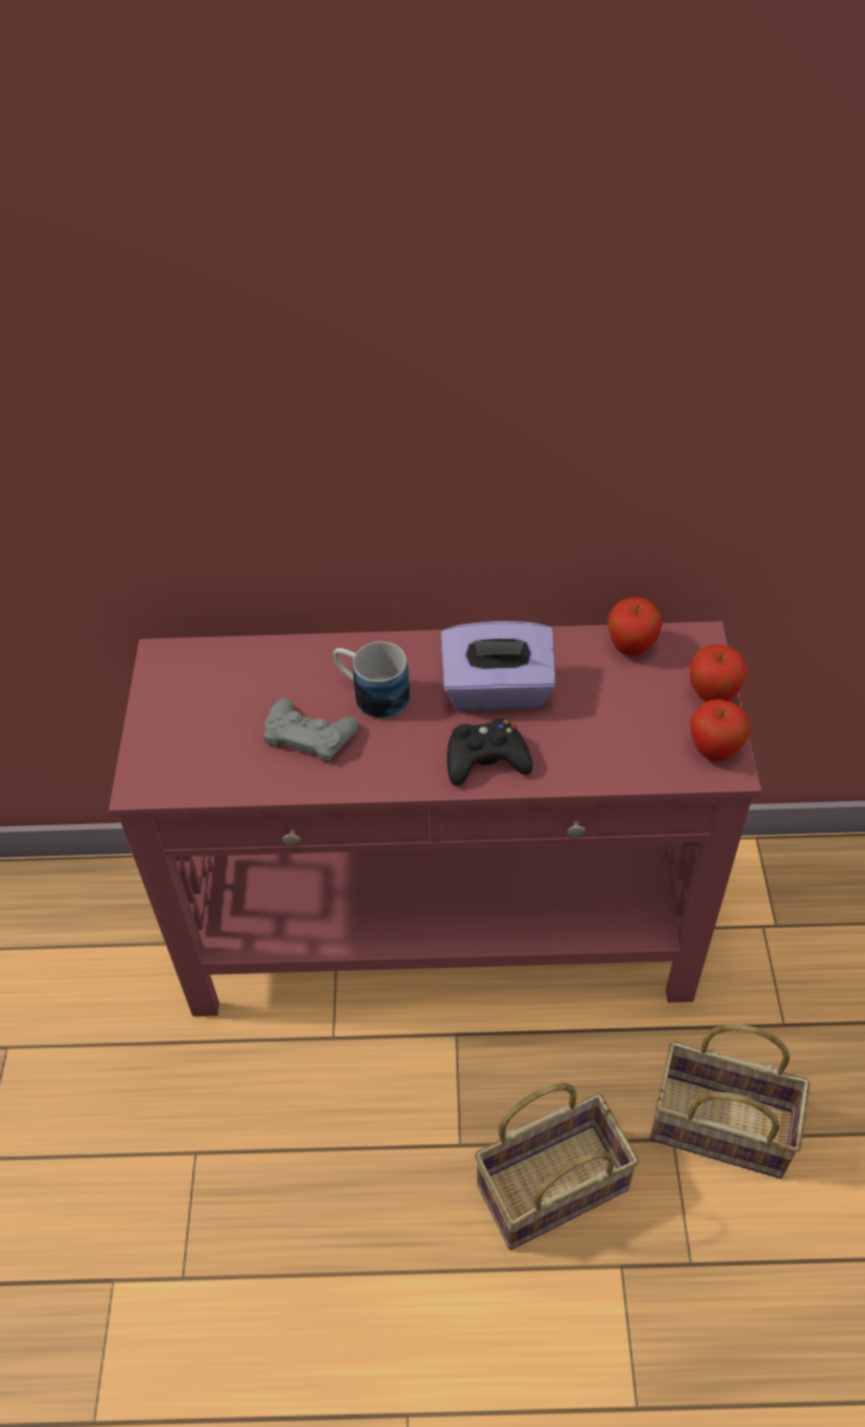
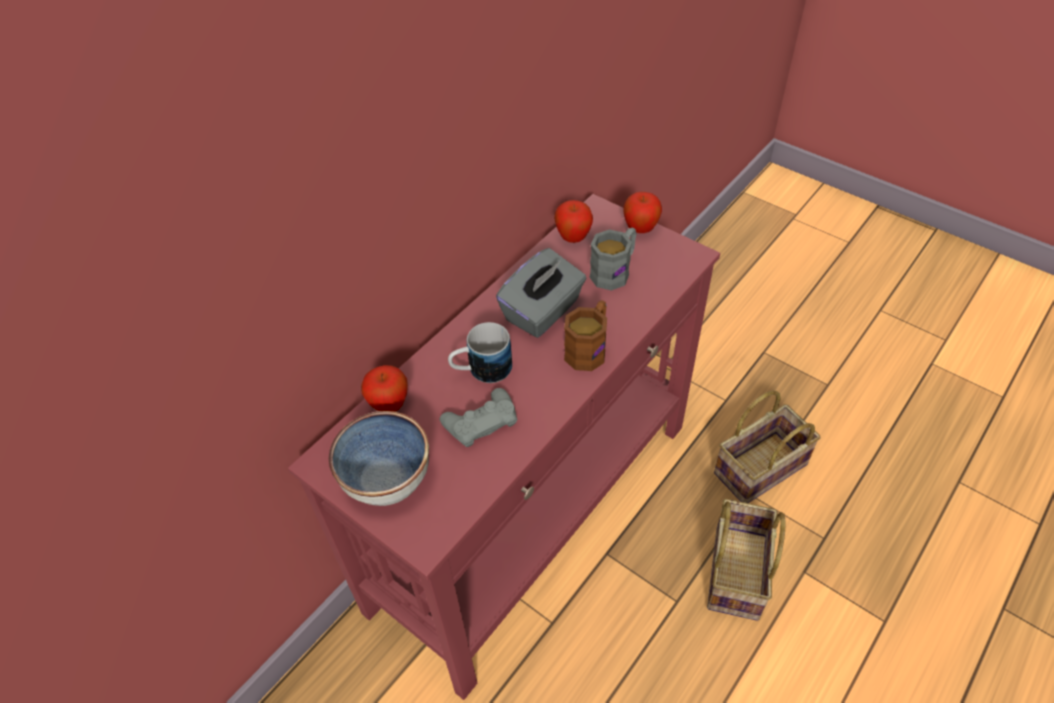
camera: 50 degrees left, 0 degrees up
(184, 713) = (388, 479): none -> bowl
(486, 759) = (589, 348): black game controller -> brown mug
(497, 691) = (543, 311): purple tissue box -> grey tissue box
(621, 713) = (614, 271): none -> grey mug
(714, 751) = (678, 253): apple -> apple (389, 405)

